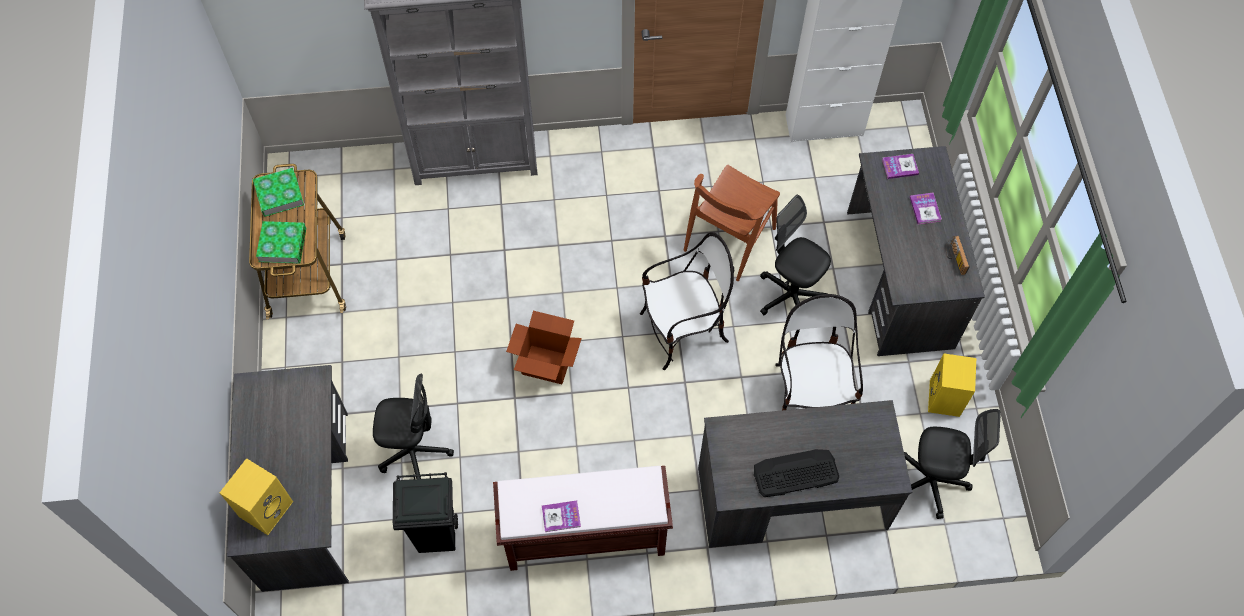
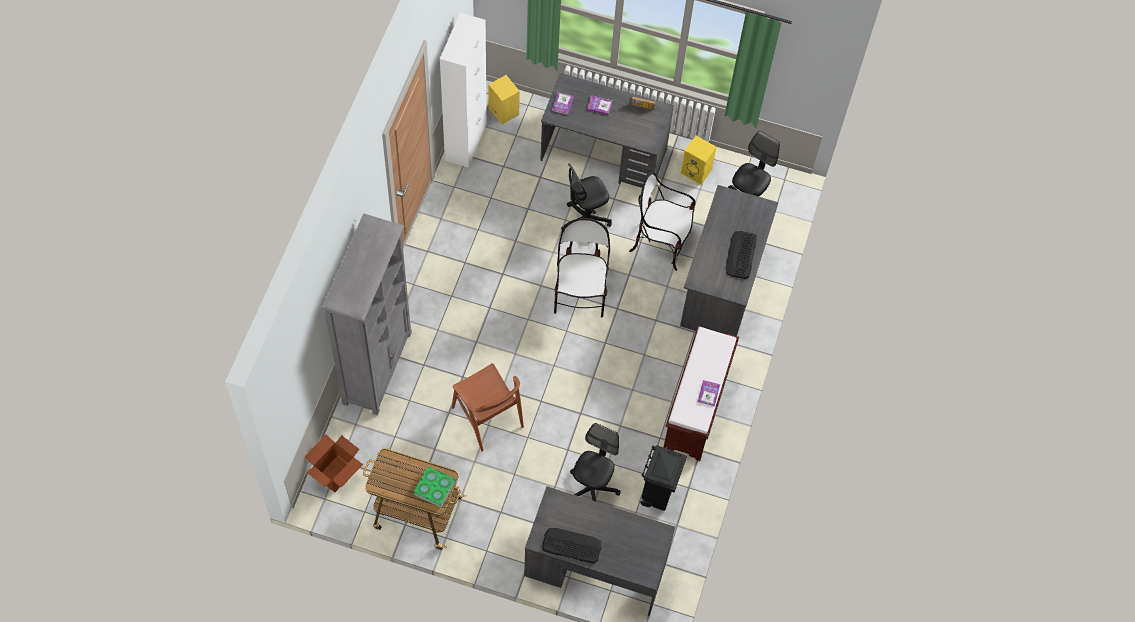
camera: 70 degrees left, 0 degrees up
(256, 426) = (571, 545): none -> keyboard
(266, 507) = (632, 556): yellow speaker -> yellow speaker (503, 111)
(279, 195) = (391, 477): book -> none
(546, 364) = (565, 385): cardboard box -> cardboard box (336, 474)
(729, 239) = (525, 237): brown chair -> brown chair (487, 417)

